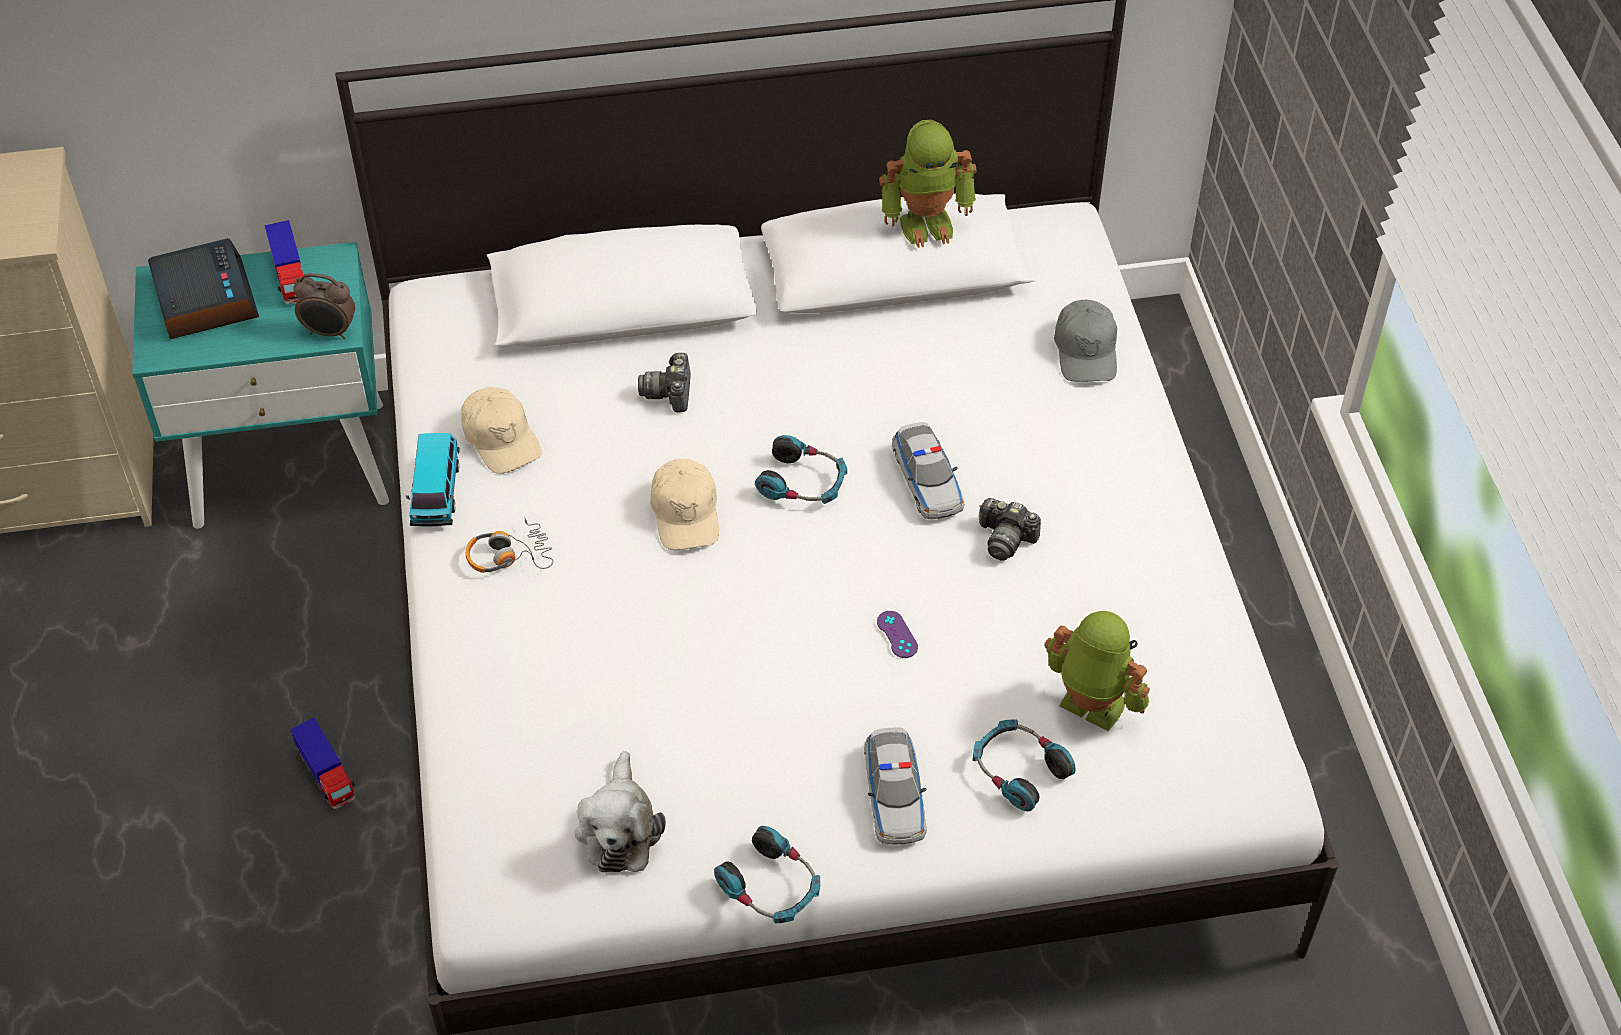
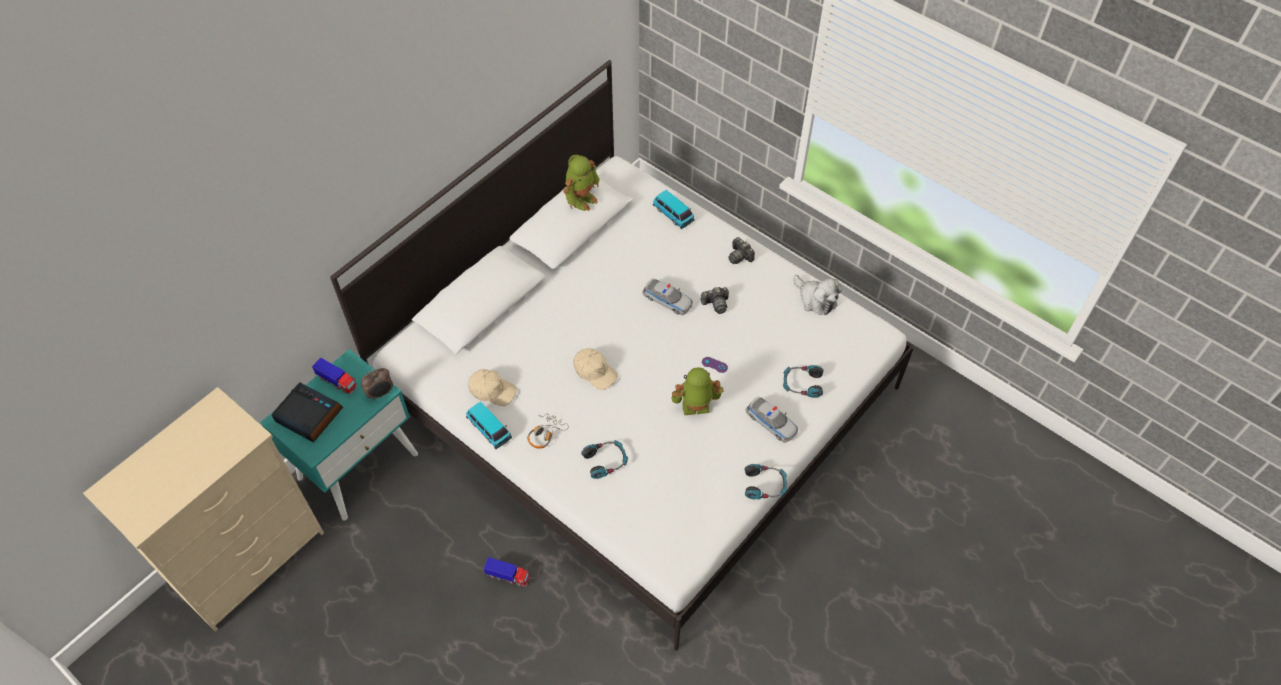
camera: 40 degrees left, 5 degrees up
(619, 828) = (694, 504): plush toy -> plush toy (815, 299)
(669, 392) = (539, 329): camera -> camera (740, 256)
(803, 483) = (625, 331): headphones -> headphones (605, 461)
(1086, 351) = (673, 214): grey cap -> toy car
(1089, 708) = (802, 346): toy robot -> toy robot (695, 408)

